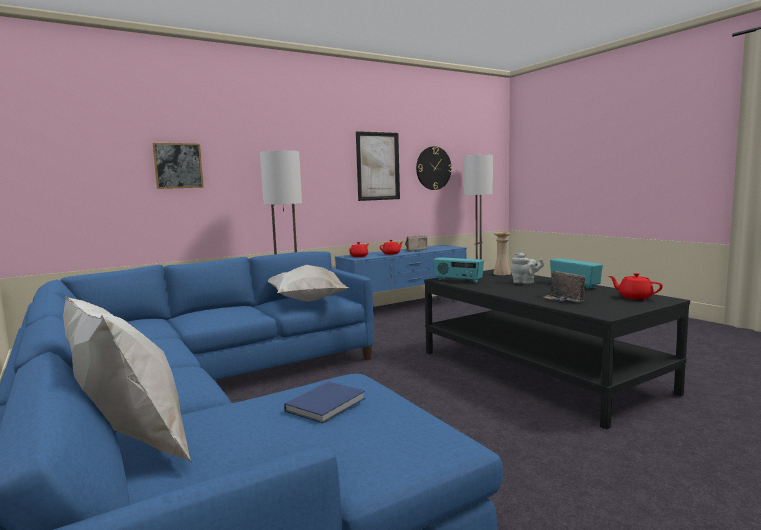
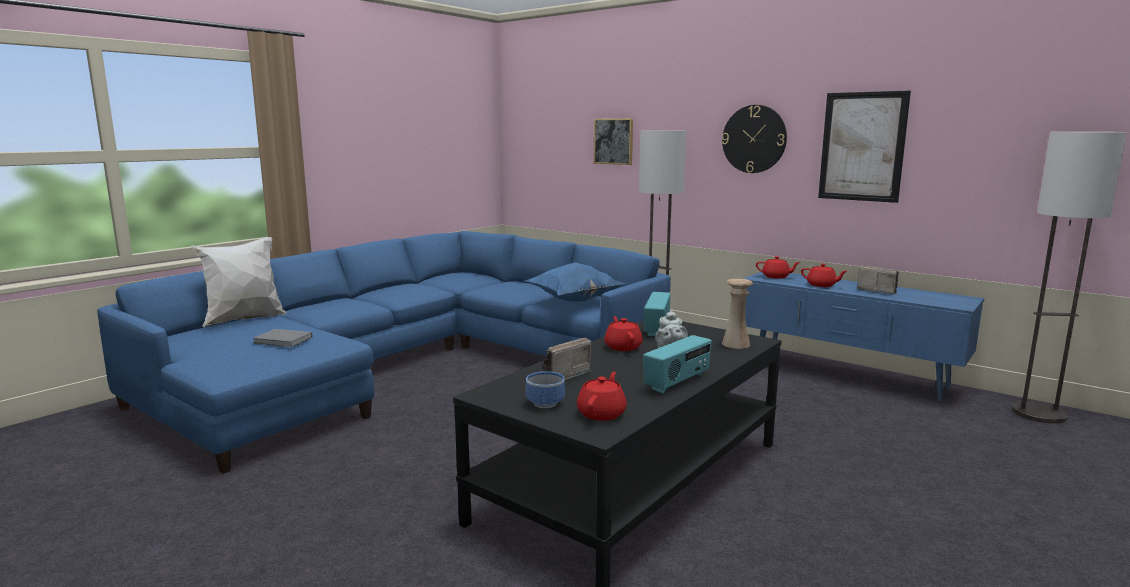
camera: 70 degrees right, 5 degrees up
(308, 302) = (572, 301): white pillow -> blue pillow
(328, 404) = (284, 340): blue book -> grey book
(433, 168) = (990, 153): wall clock -> wall clock (754, 139)
(499, 287) = (623, 347): none -> red teapot
(620, 305) = (543, 403): none -> bowl

